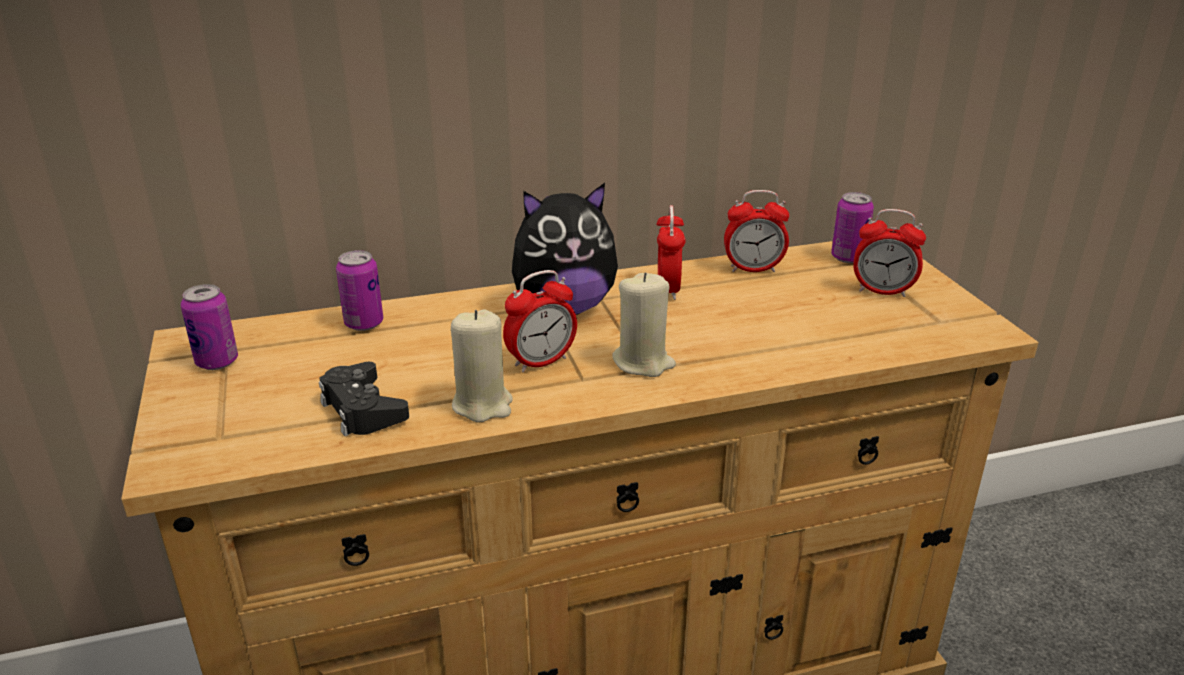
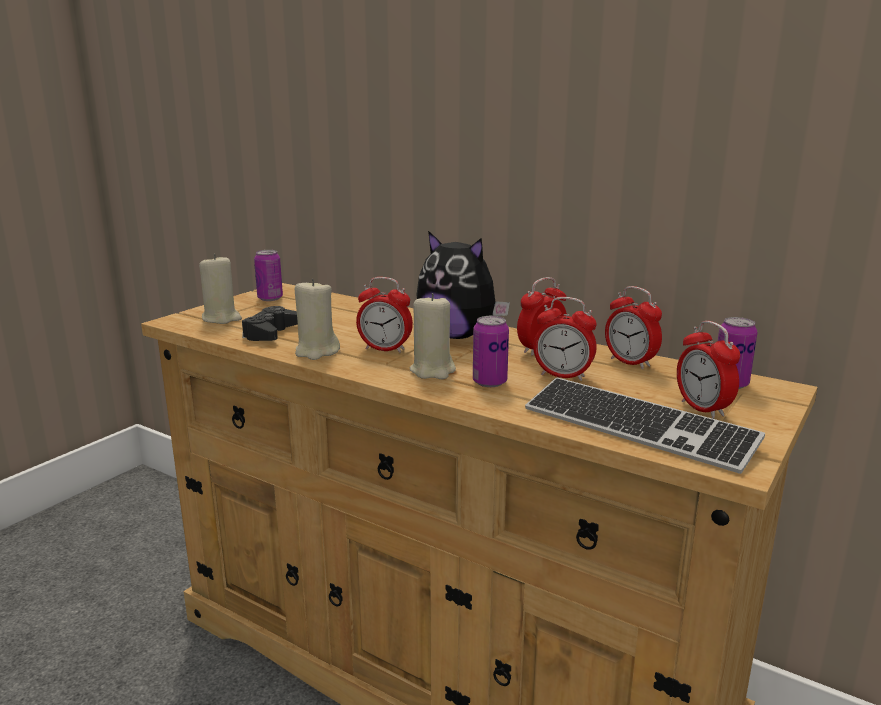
camera: 50 degrees right, 10 degrees down
(235, 425) = (221, 318): none -> beige candle
(364, 323) = (354, 307): can -> can (489, 382)
(743, 309) = (563, 376): none -> alarm clock
(888, 332) = (637, 427): none -> keyboard

